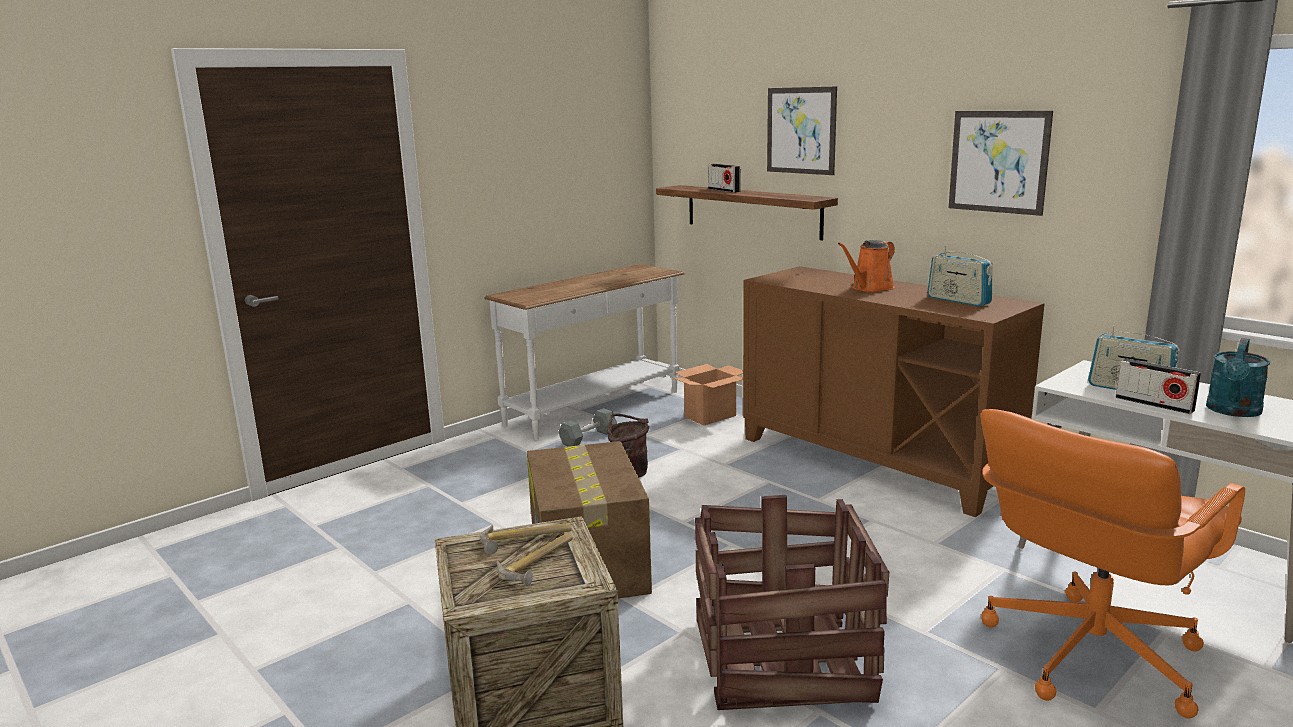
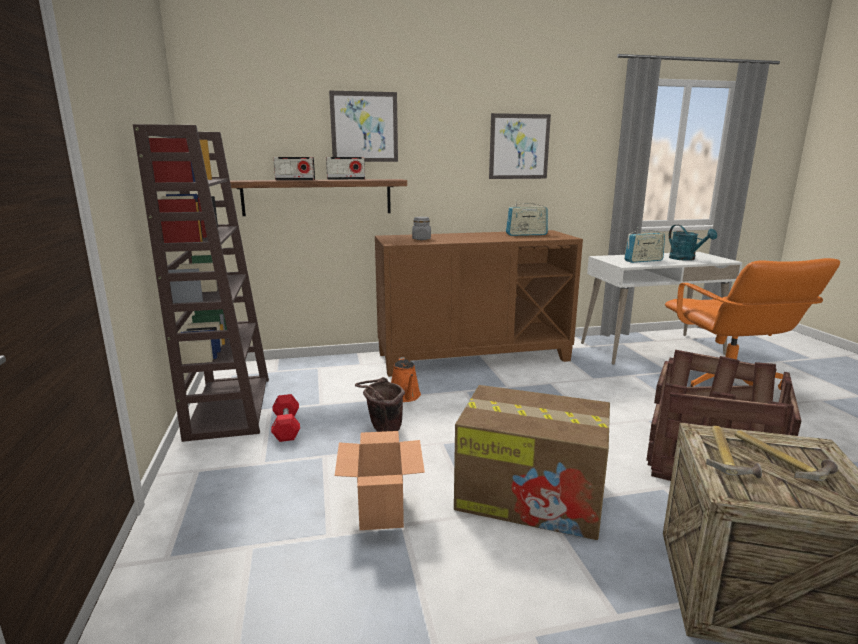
camera: 60 degrees left, 0 degrees up
(588, 438) = (286, 427): grey dumbbell -> red dumbbell
(595, 408) = (229, 406): white console table -> brown bookcase
(710, 416) = (329, 374): cardboard box -> cardboard box (381, 509)
(813, 280) = (421, 239): none -> grey jar
(870, 288) = (467, 237): orange watering can -> orange watering can (405, 396)
(1154, 404) = (668, 263): radio -> radio (346, 179)

